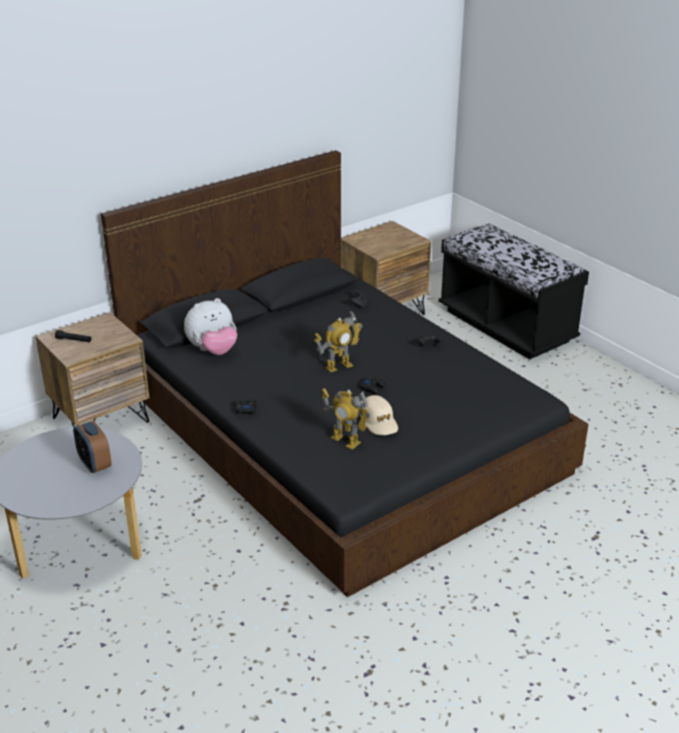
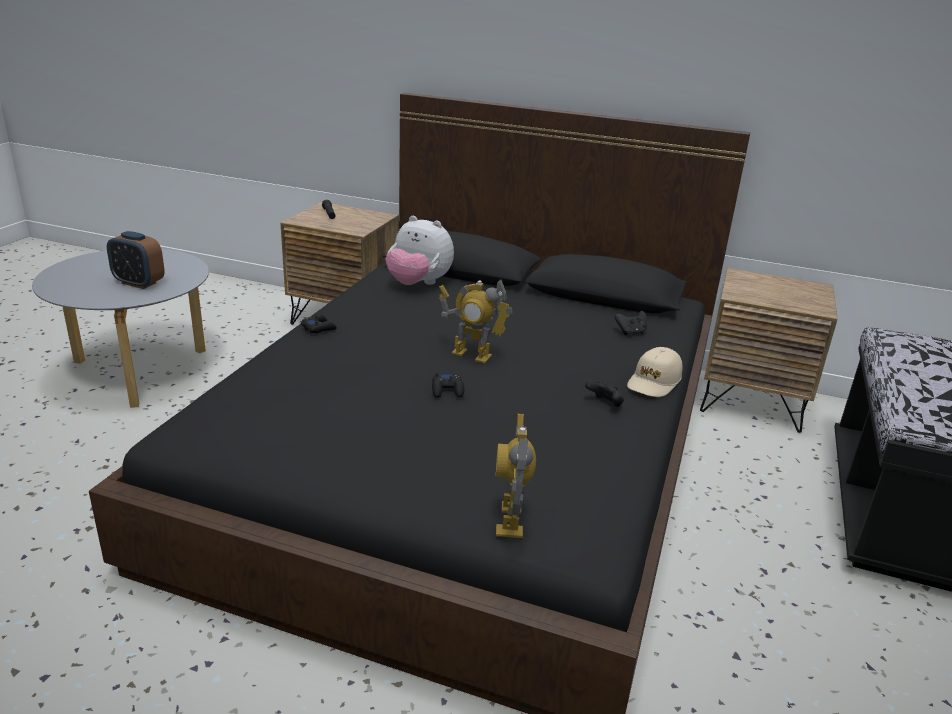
camera: 55 degrees right, 5 degrees down
(94, 464) = (139, 283): alarm clock -> alarm clock turned 90 degrees counterclockwise
(345, 441) = (297, 402): toy robot -> toy robot (510, 520)
(379, 421) = (367, 414): beige cap -> beige cap (654, 382)

